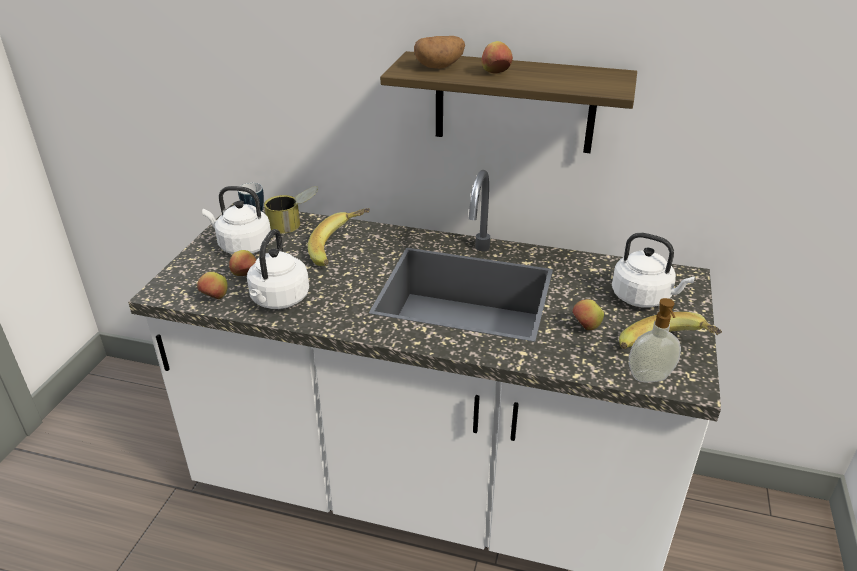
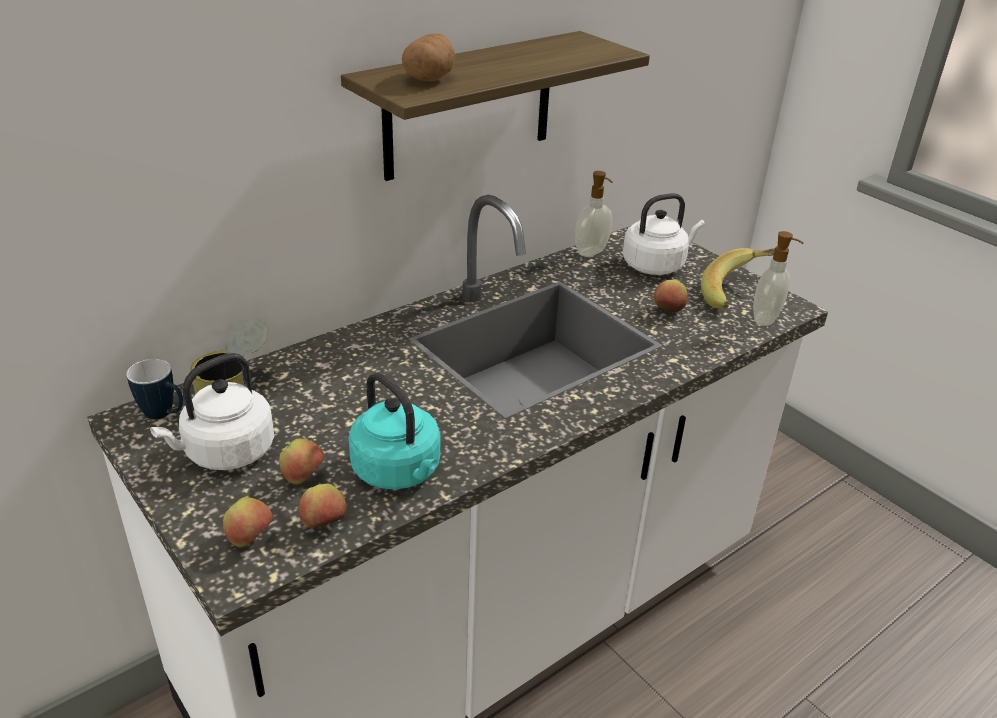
camera: 55 degrees left, 0 degrees up
(279, 300) = (399, 472): white kettle -> turquoise kettle
(341, 250) = (351, 382): banana -> none
(496, 73) = (496, 68): apple -> apple (250, 539)
(613, 265) = (592, 252): none -> soap dispenser

